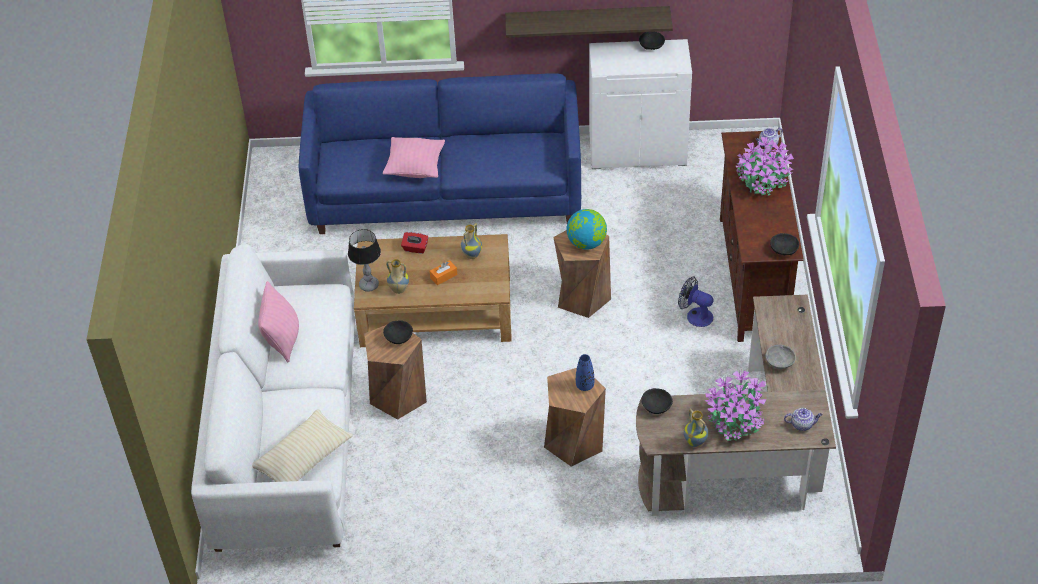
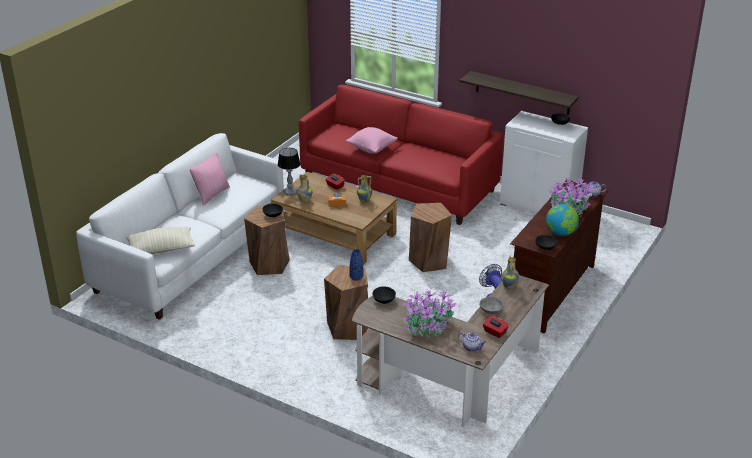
camera: 30 degrees right, 15 degrees down
(446, 192) = (399, 184): blue sofa -> red sofa
(586, 243) = (433, 213): globe -> globe (560, 233)
(696, 442) = (389, 327): vase -> vase (510, 286)
(808, 391) = (494, 332): none -> red tissue box

